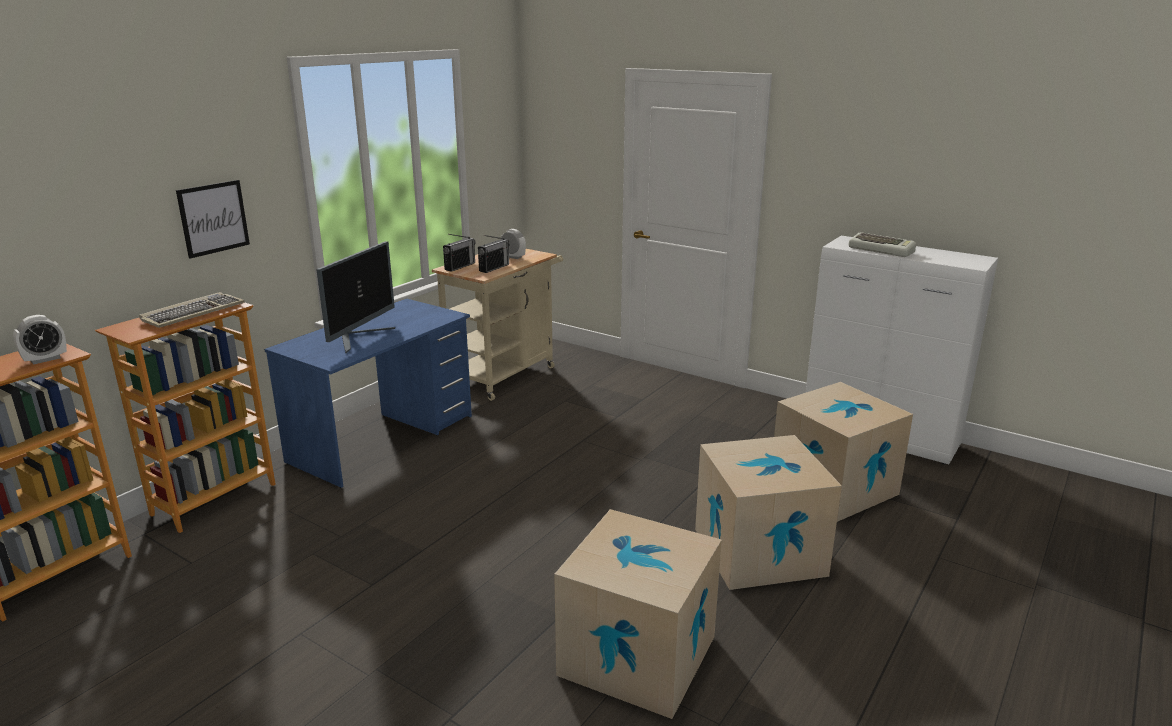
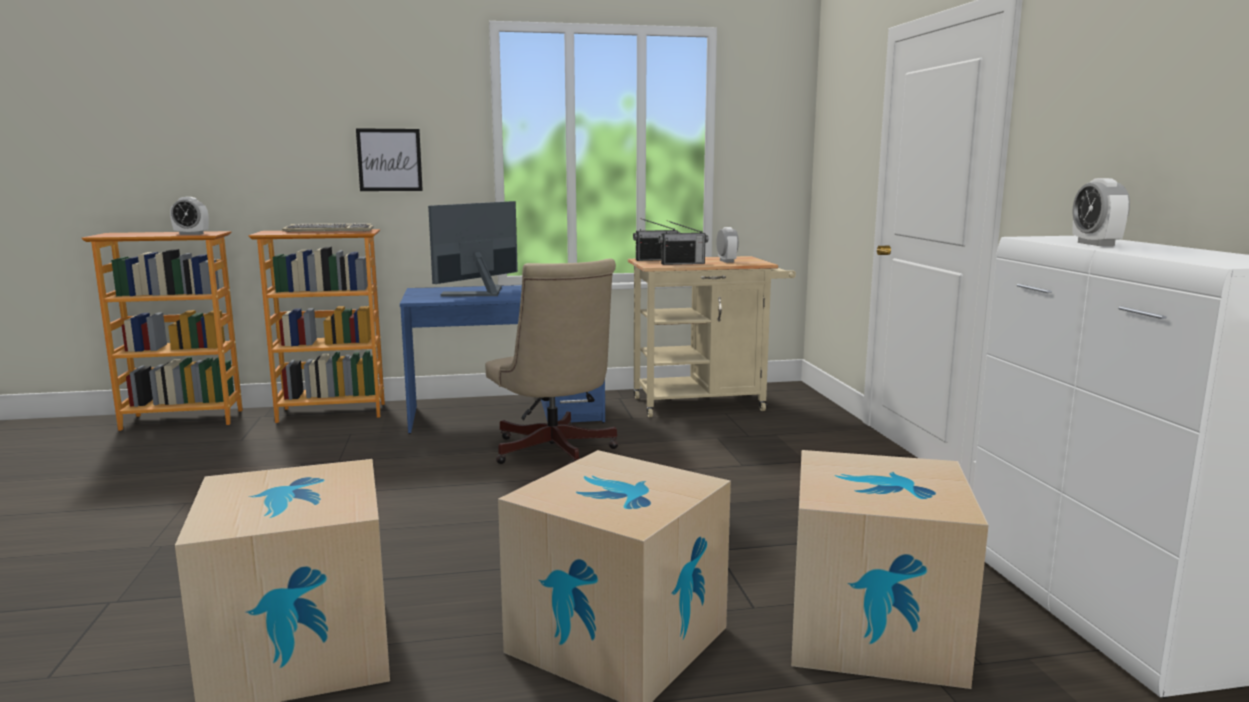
camera: 45 degrees right, 10 degrees down
(360, 337) = (480, 293): monitor -> monitor turned 150 degrees clockwise
(490, 456) = (554, 453): none -> beige office chair
(882, 250) = (1095, 244): keyboard -> alarm clock

